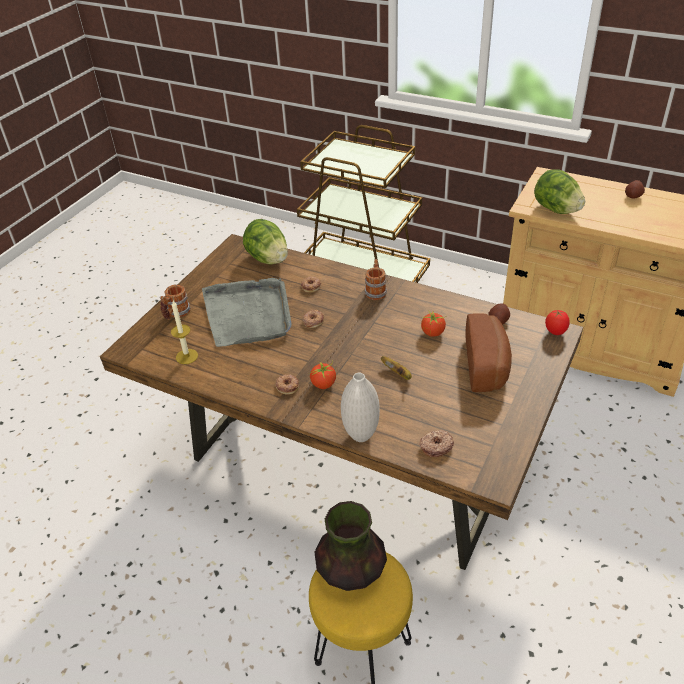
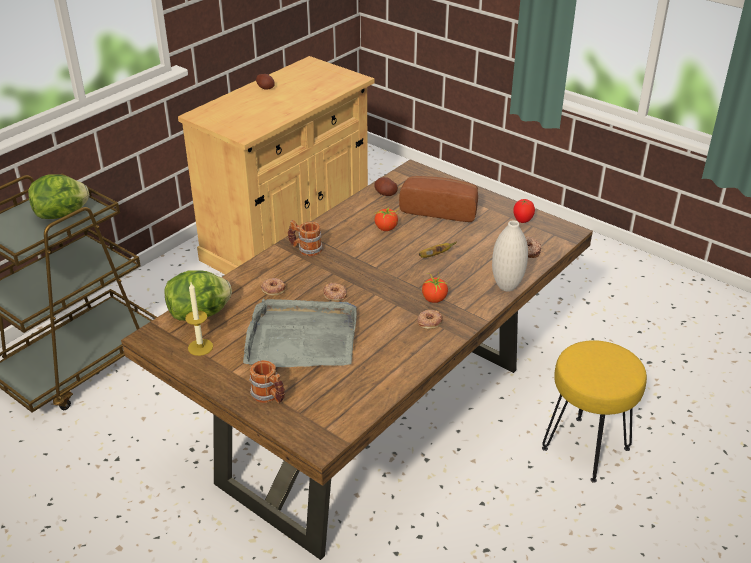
camera: 80 degrees left, 5 degrees down
(187, 356) = (355, 390): candle -> candle (200, 347)
(351, 572) = (587, 368): vase -> none
(555, 332) = (412, 171): tomato -> tomato (522, 221)
(556, 209) = (260, 123): lettuce -> lettuce (62, 214)

